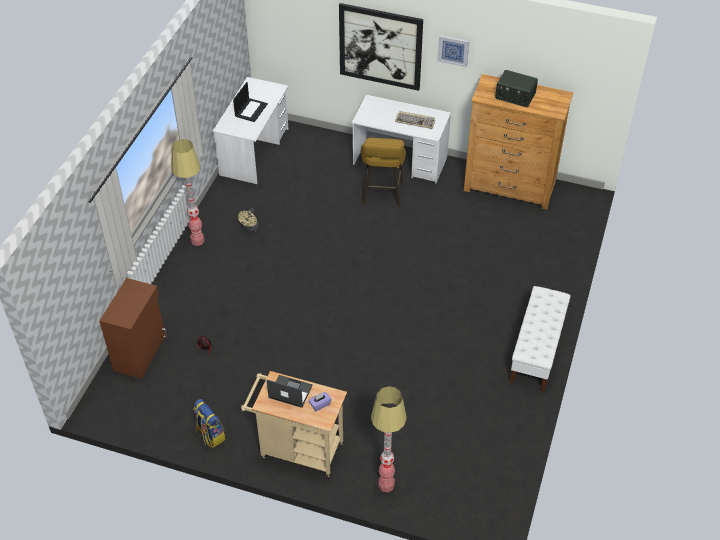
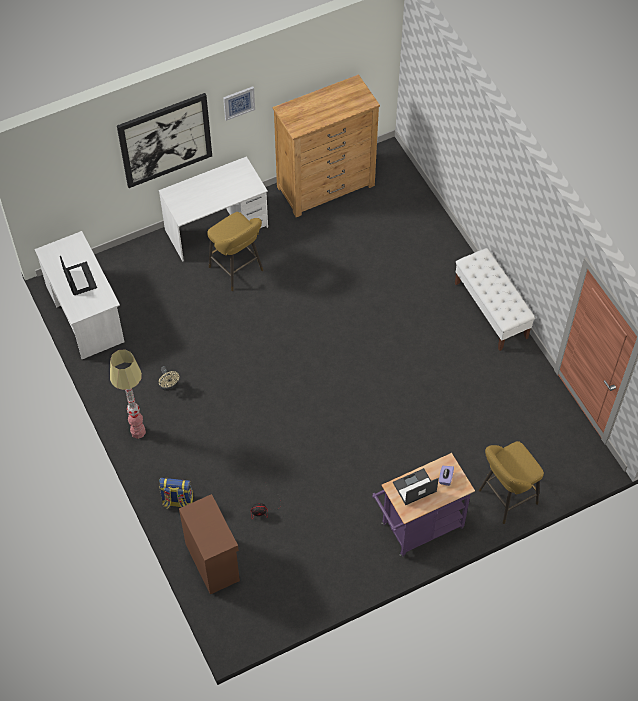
camera: 45 degrees left, 10 degrees up
(210, 434) = (344, 574): backpack -> backpack (177, 501)
(297, 449) = (418, 528): beige cart -> purple cart
(386, 485) = (505, 498): floor lamp -> yellow stool
(415, 121) = (228, 185): keyboard -> none
(515, 96) = (321, 110): radio -> none

